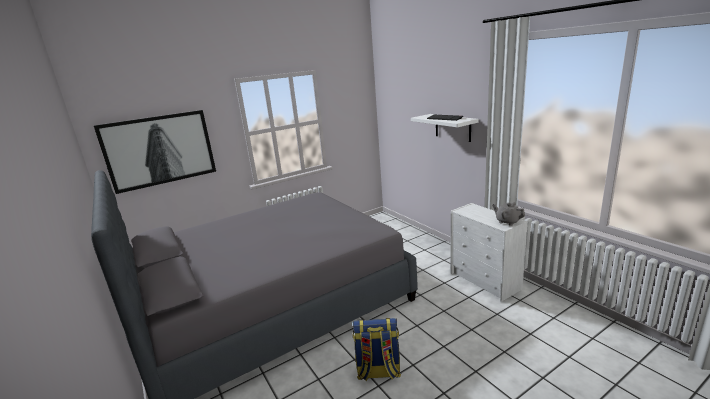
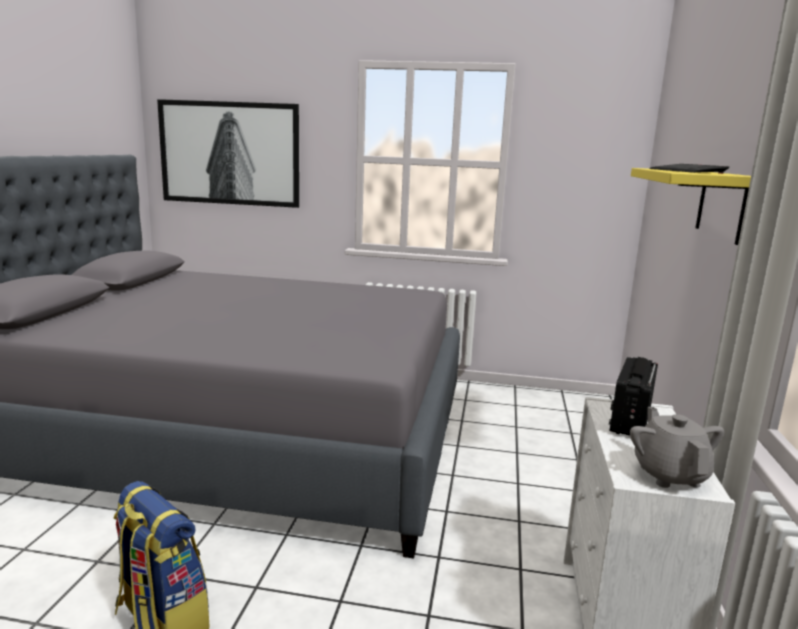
camera: 40 degrees right, 5 degrees down
(452, 127) = (721, 205): white shelf -> yellow shelf
(474, 212) = (630, 421): none -> radio

